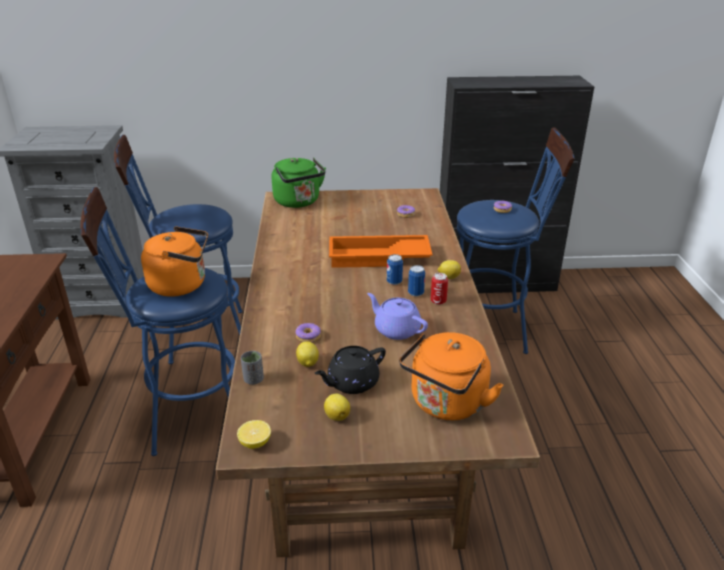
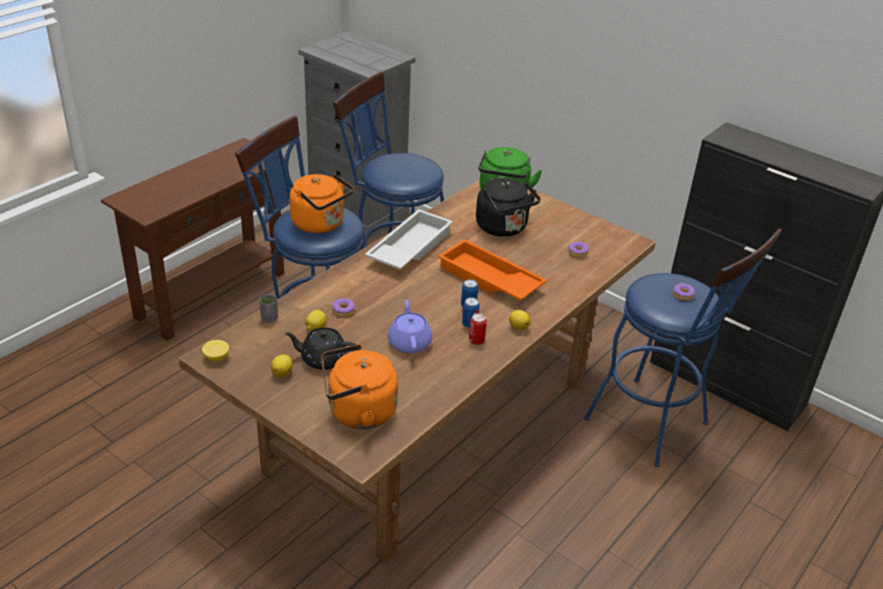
camera: 40 degrees right, 5 degrees up
(285, 266) = (409, 247): none -> white tray
(334, 222) = (503, 228): none -> black kettle

